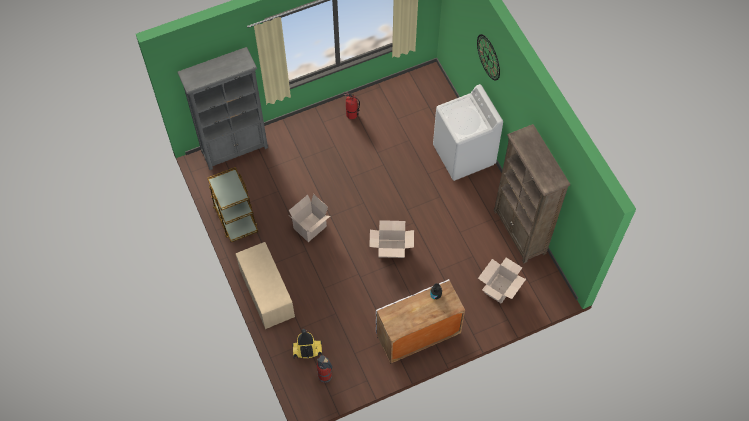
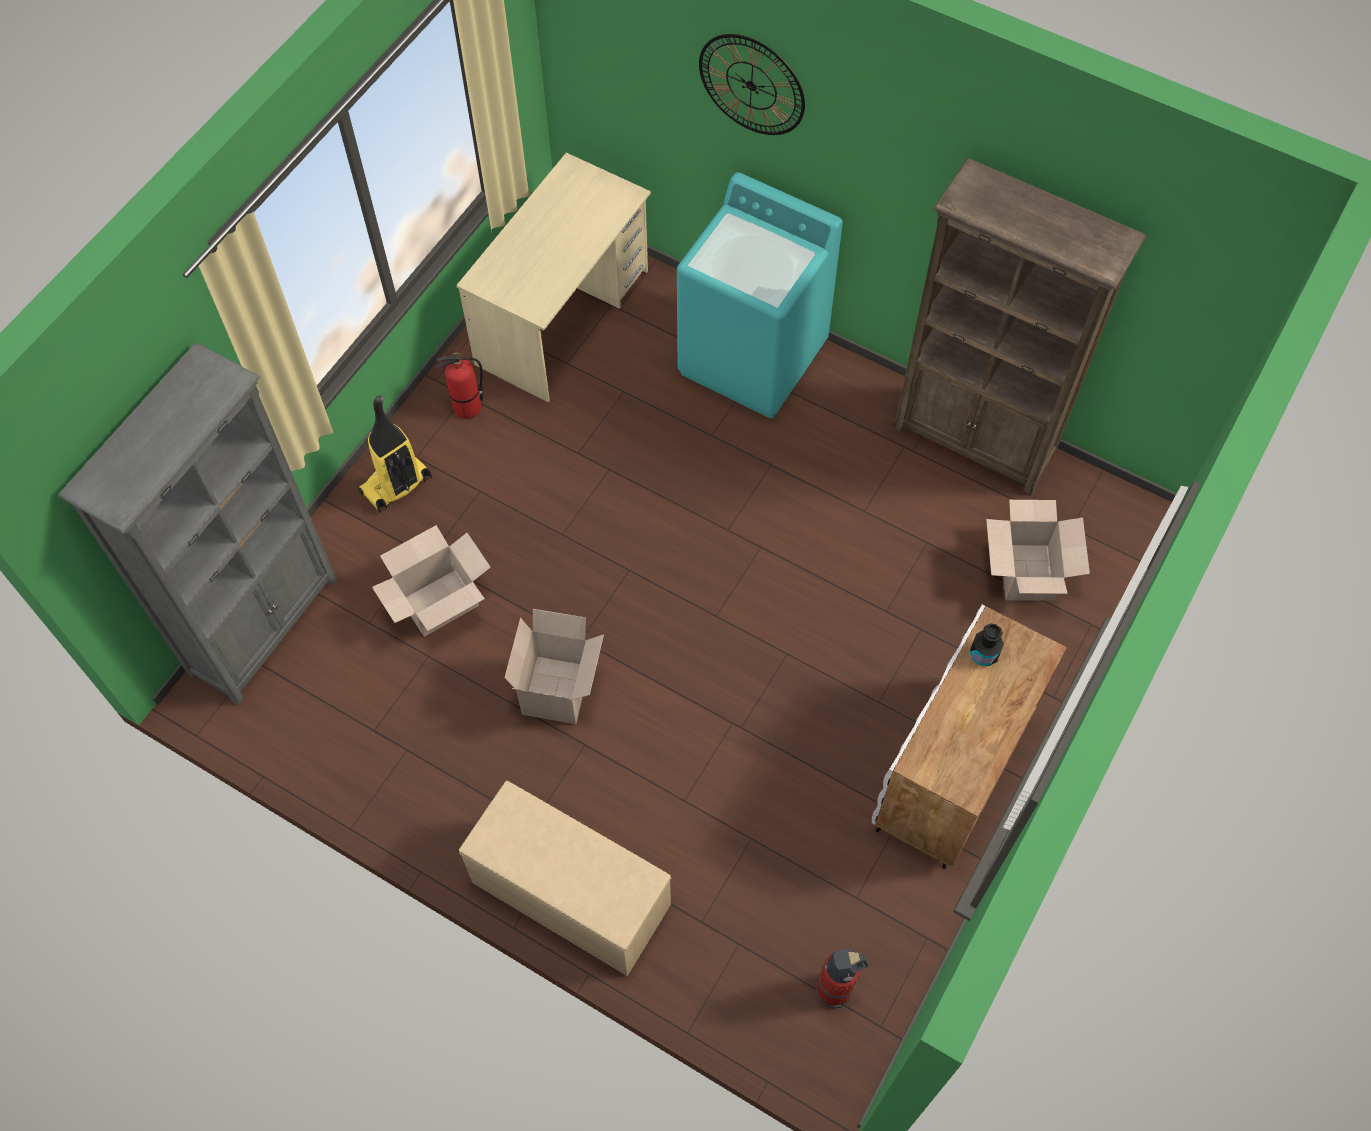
camera: 35 degrees left, 0 degrees up
(235, 217) = (375, 772): brown cart -> none
(307, 351) = (754, 962): vacuum cleaner -> vacuum cleaner (396, 486)
(391, 248) = (758, 627): cardboard box -> cardboard box (439, 602)
(408, 101) = (563, 317): none -> beige desk
(464, 155) = (753, 358): white washing machine -> turquoise washing machine

